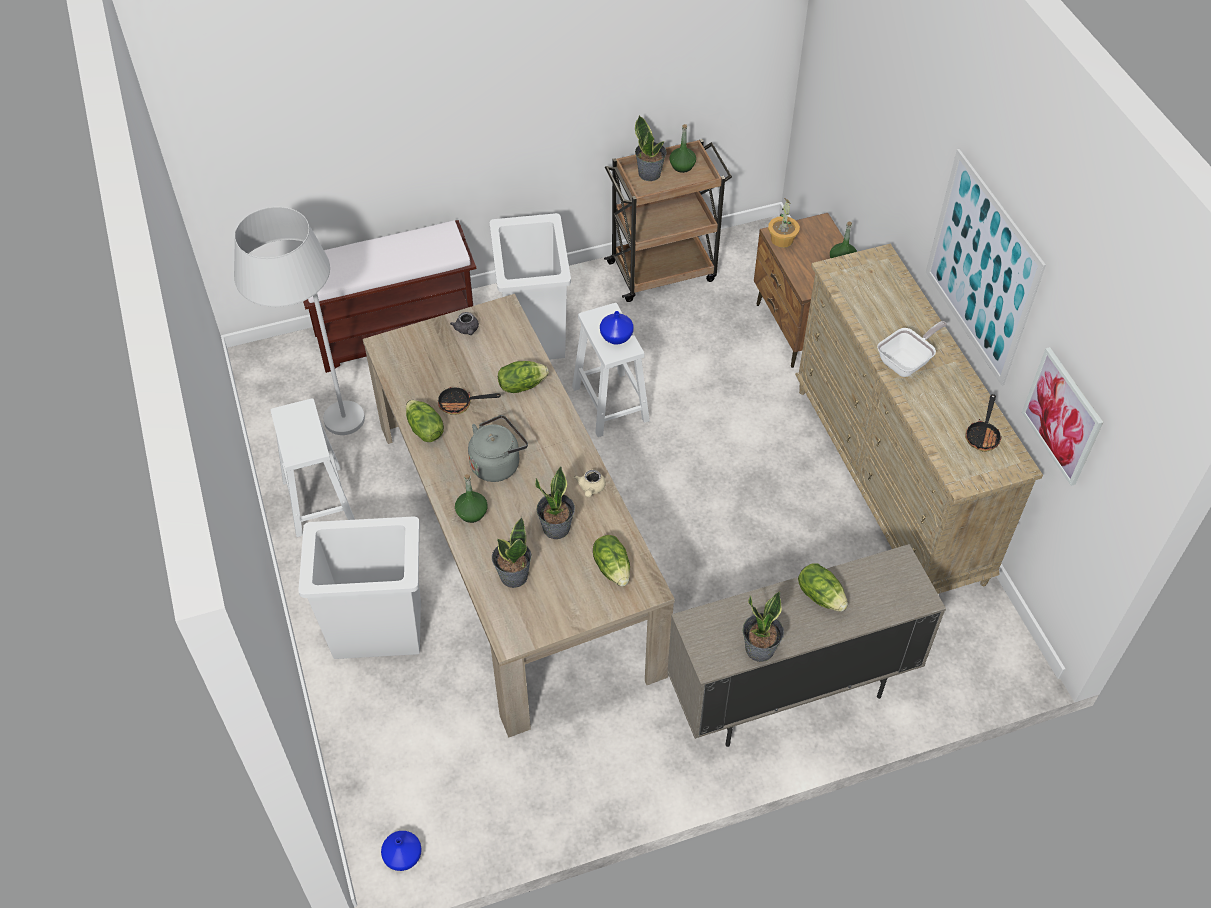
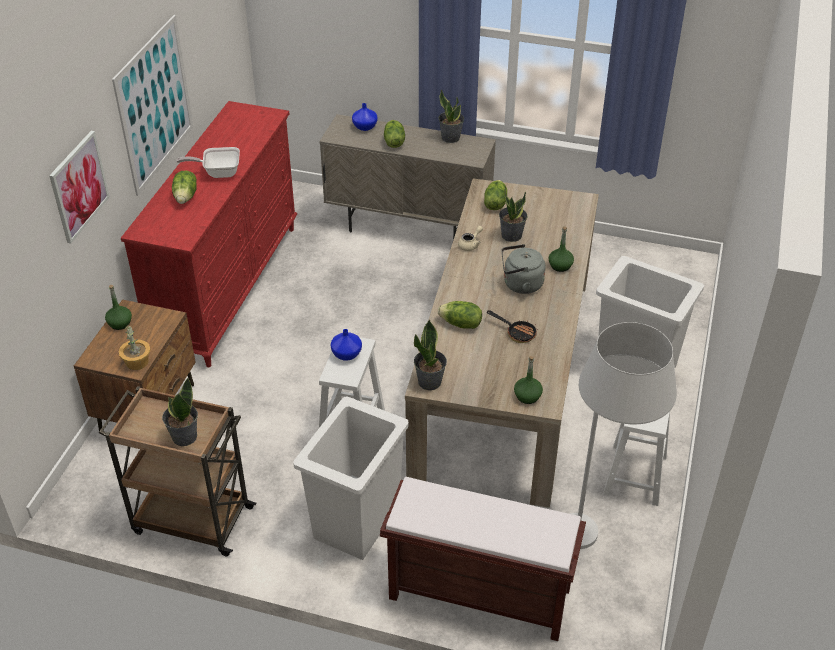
camera: 145 degrees left, 10 degrees down
(402, 856) = (682, 260): blue vase -> blue vase (365, 127)
(424, 430) = (557, 328): lettuce -> lettuce (186, 197)
(467, 330) = (468, 384): grey teapot -> none
(513, 576) = (559, 225): potted plant -> potted plant (430, 382)
(682, 166) = (149, 428): green bottle -> green bottle (527, 396)
(888, 484) = (229, 287): beige dresser -> red dresser
(983, 435) = (231, 126): frying pan -> none
(1062, 416) = (212, 61): picture -> picture (79, 186)

